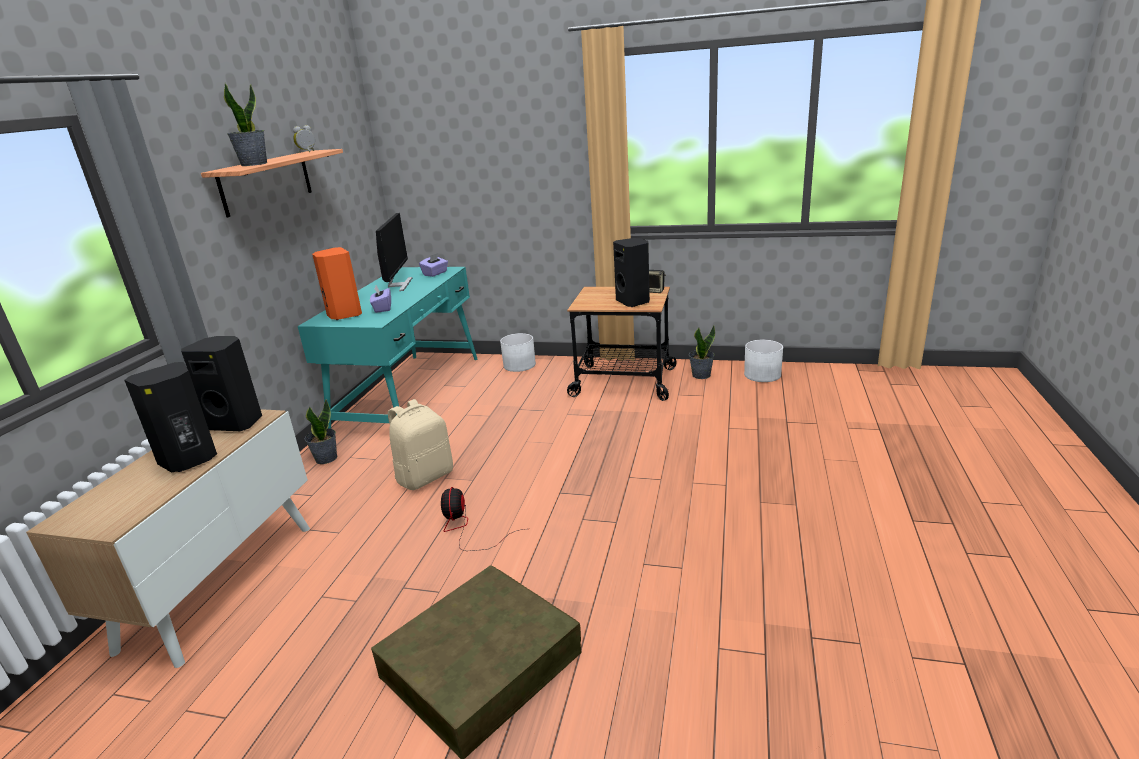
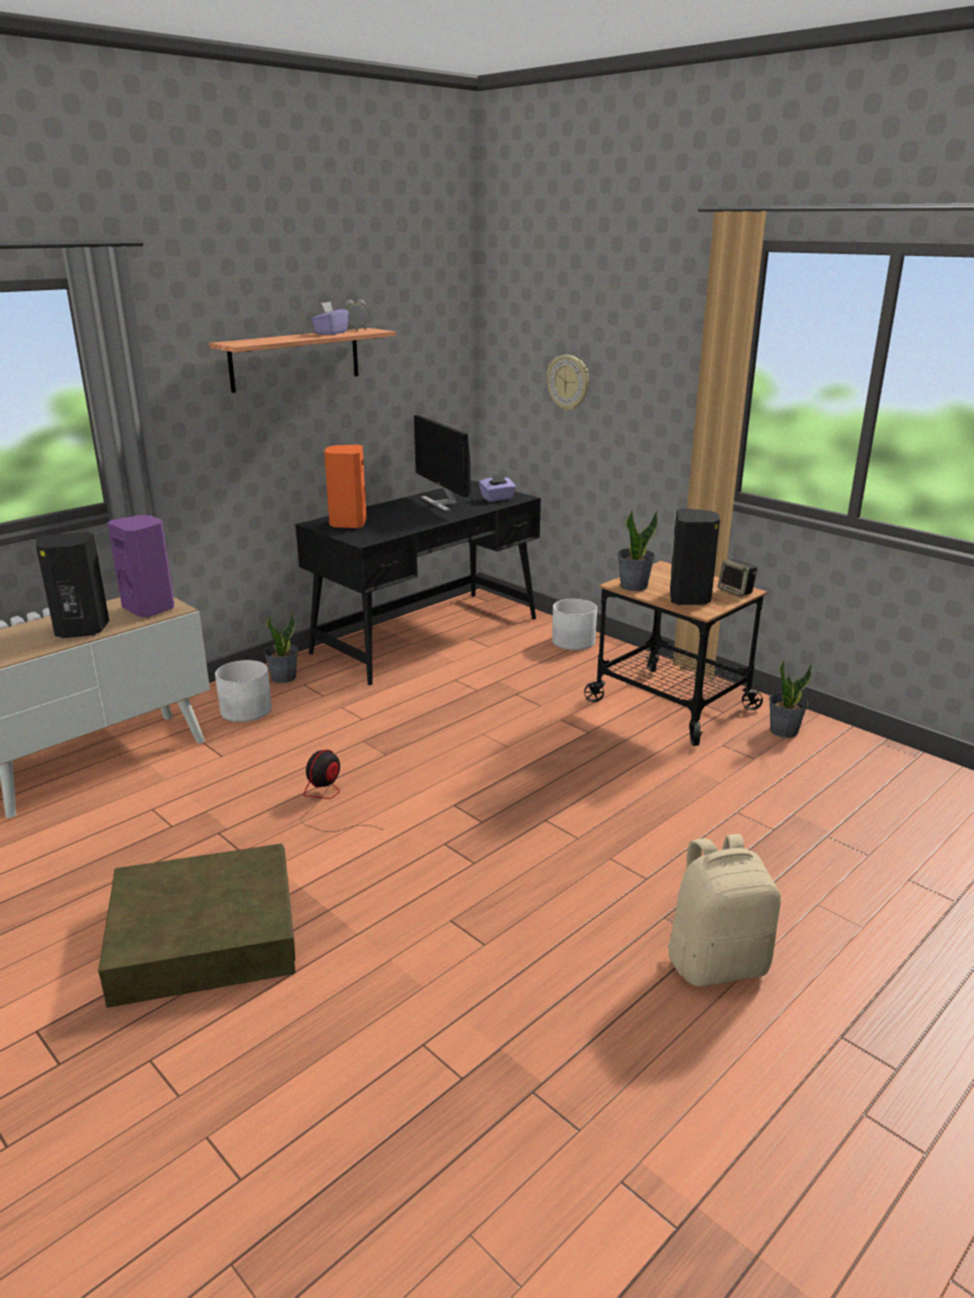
camera: 30 degrees right, 0 degrees up
(238, 423) = (150, 608): black speaker -> purple speaker
(254, 164) = (268, 340): potted plant -> potted plant (633, 586)
(382, 308) = (390, 526): purple tissue box -> purple tissue box (331, 333)
(398, 285) = (443, 503): monitor -> monitor turned 120 degrees clockwise
(410, 392) = (428, 635): turquoise desk -> black desk
(425, 476) = (347, 732): beige backpack -> beige backpack (717, 963)
(470, 175) = (569, 382): none -> wall clock
(762, 375) = (872, 761): white planter -> white planter (246, 710)

